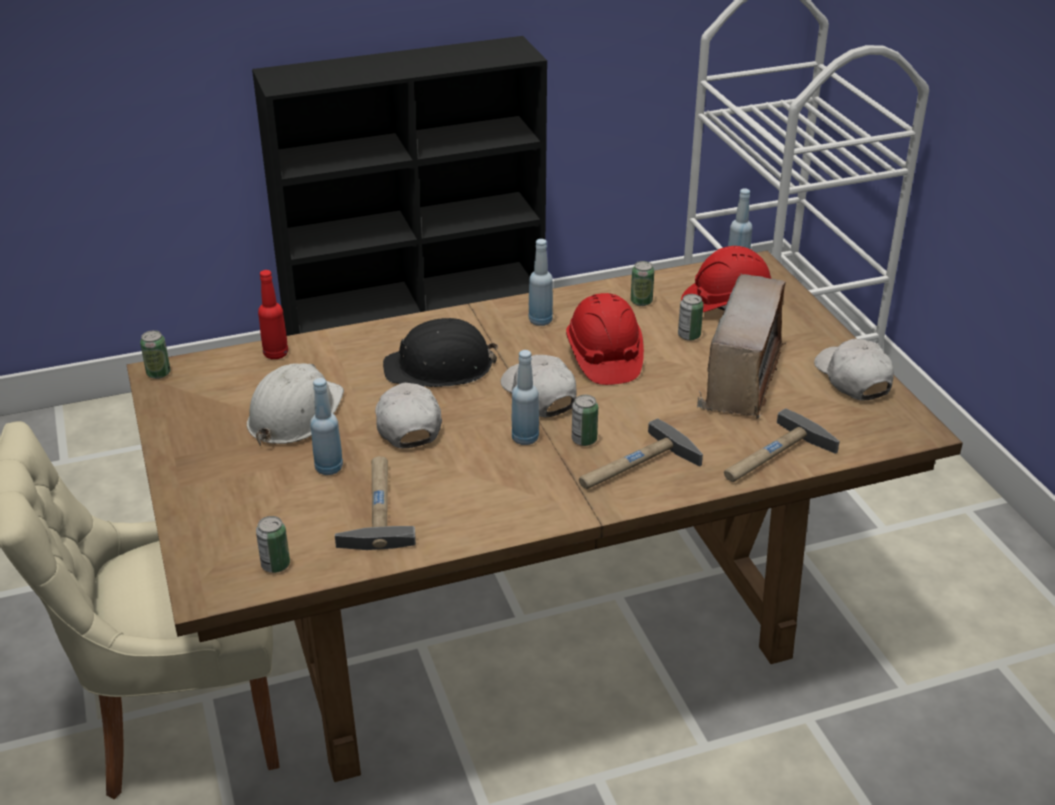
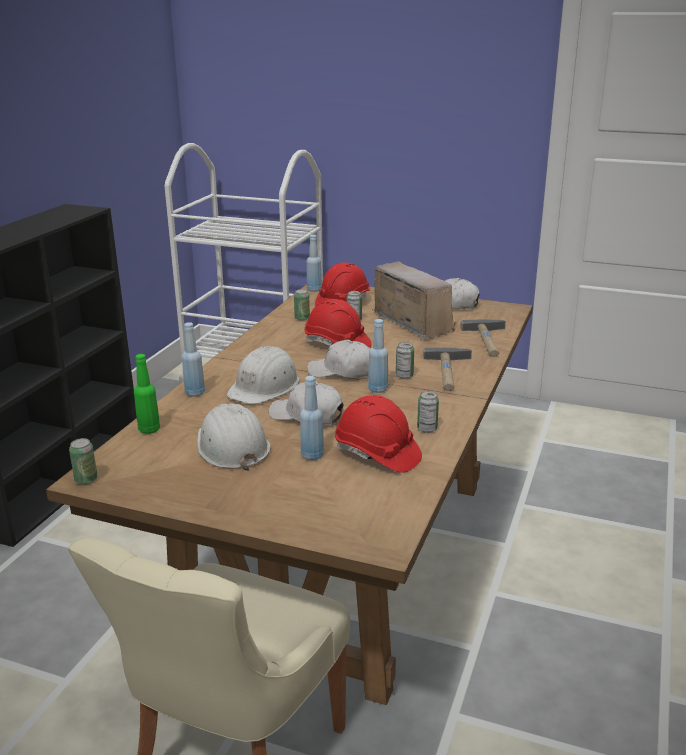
camera: 50 degrees left, 10 degrees down
(275, 354) = (149, 429): red bottle -> green bottle
(275, 565) = (390, 509): can -> can (427, 429)
(376, 506) = (377, 454): hammer -> red hard hat
(440, 367) = (265, 386): black hard hat -> white hard hat
(540, 321) = (271, 346): blue bottle -> blue bottle (195, 393)

